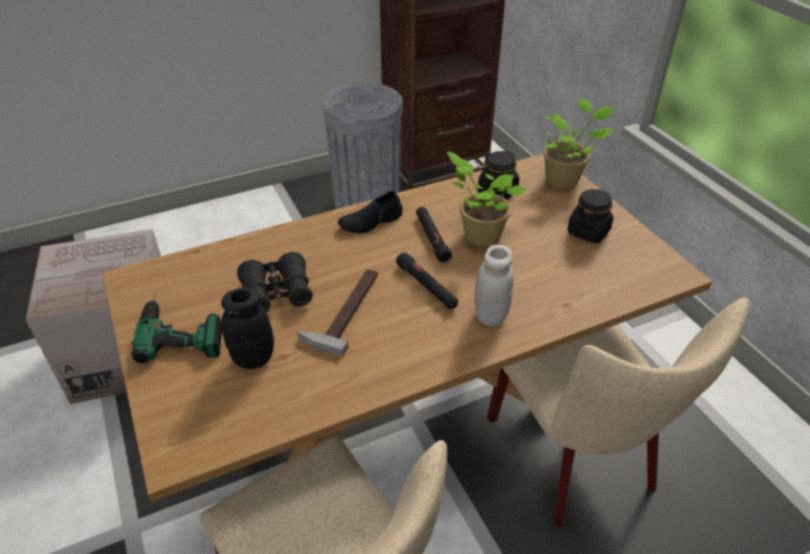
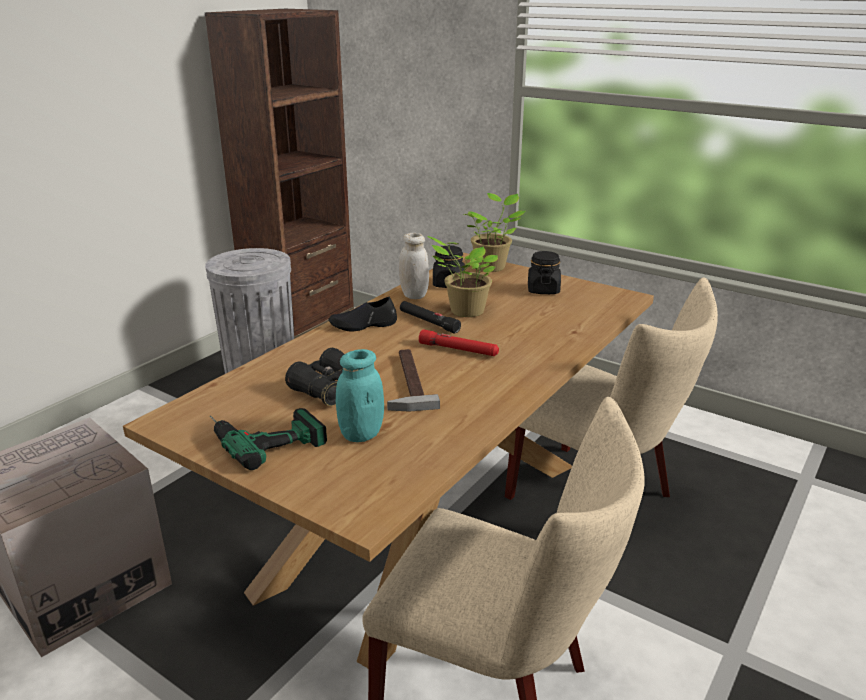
camera: 30 degrees left, 15 degrees down
(253, 358) = (361, 434): black jar -> turquoise jar
(370, 222) = (363, 325): black shoe -> black shoe turned 45 degrees clockwise
(427, 286) = (458, 350): black flashlight -> red flashlight
(490, 315) = (528, 352): white jar -> white jar (414, 295)

